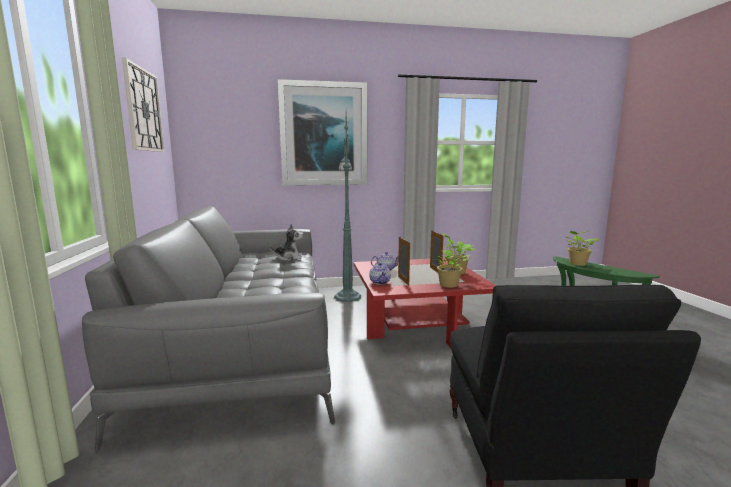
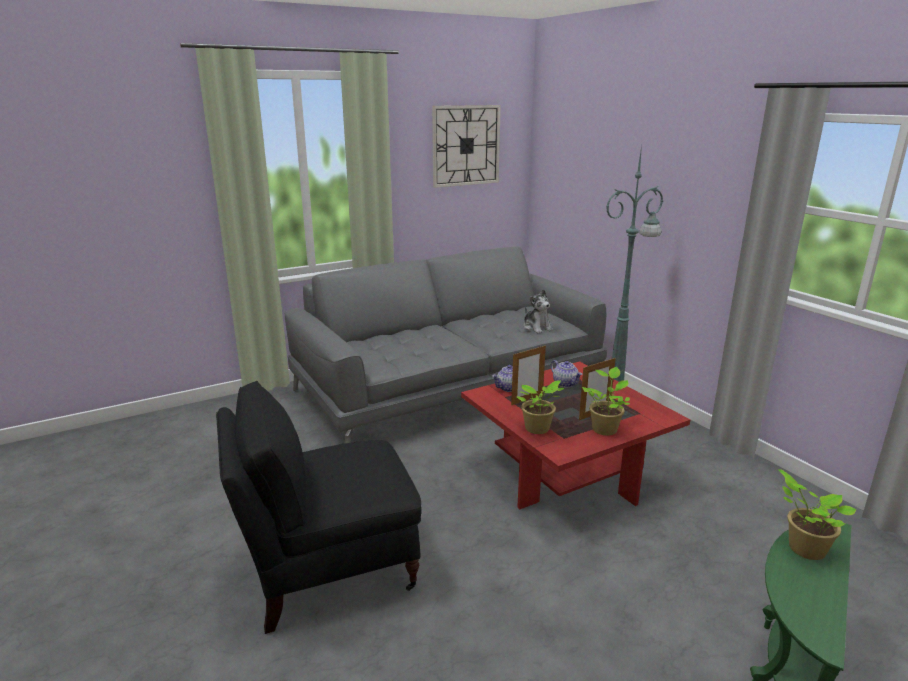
camera: 70 degrees right, 10 degrees up
(323, 134) = (655, 175): picture -> none

